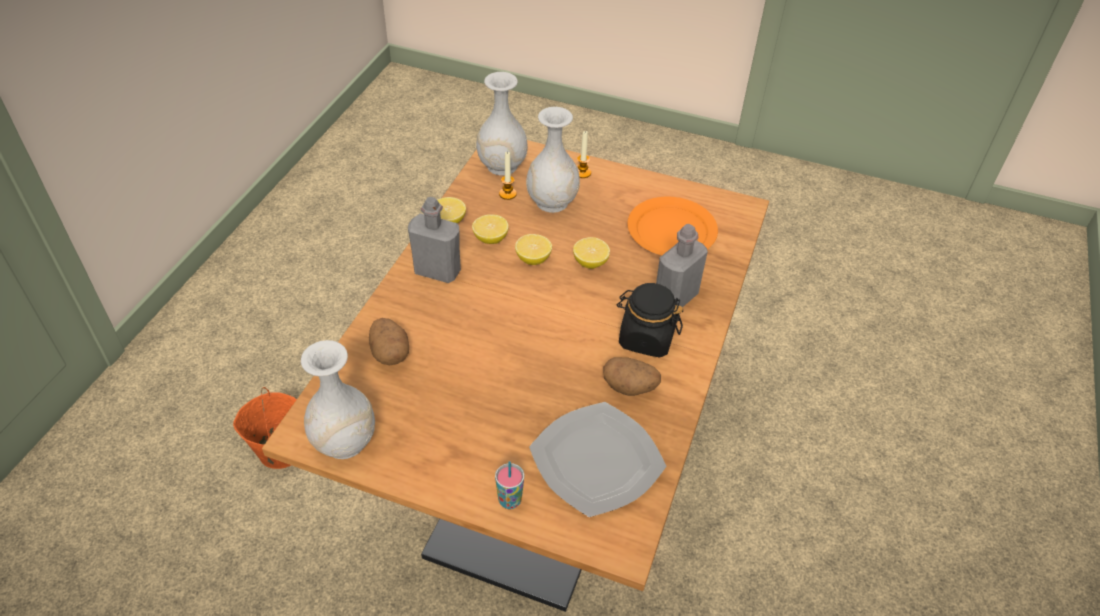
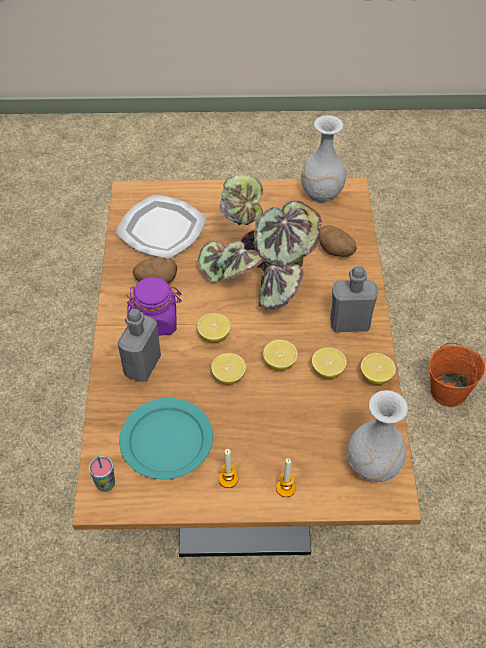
camera: 160 degrees right, 5 degrees up
(499, 351) = (261, 276): none -> potted plant
(507, 194) = (344, 429): candle -> candle (228, 479)
(510, 500) = (205, 194): cup -> cup (105, 484)
(552, 201) = (296, 435): white vase -> none
(587, 303) = (214, 335): none -> lemon
(646, 338) = (156, 321): black jar -> purple jar
(672, 230) = (165, 440): orange plate -> turquoise plate

